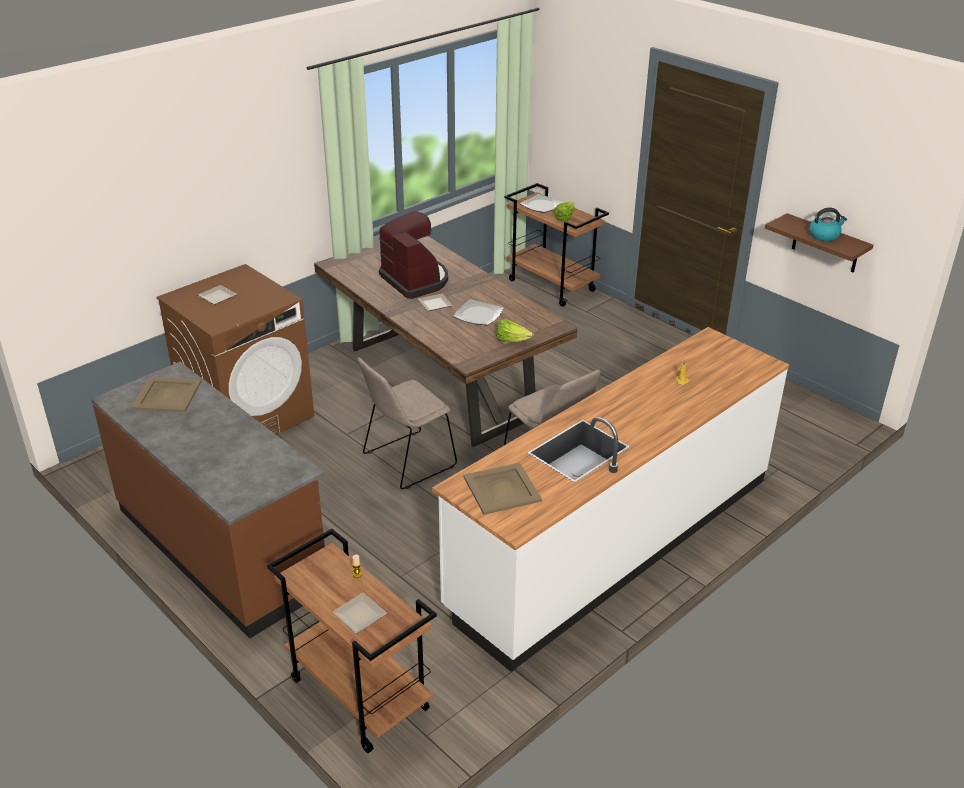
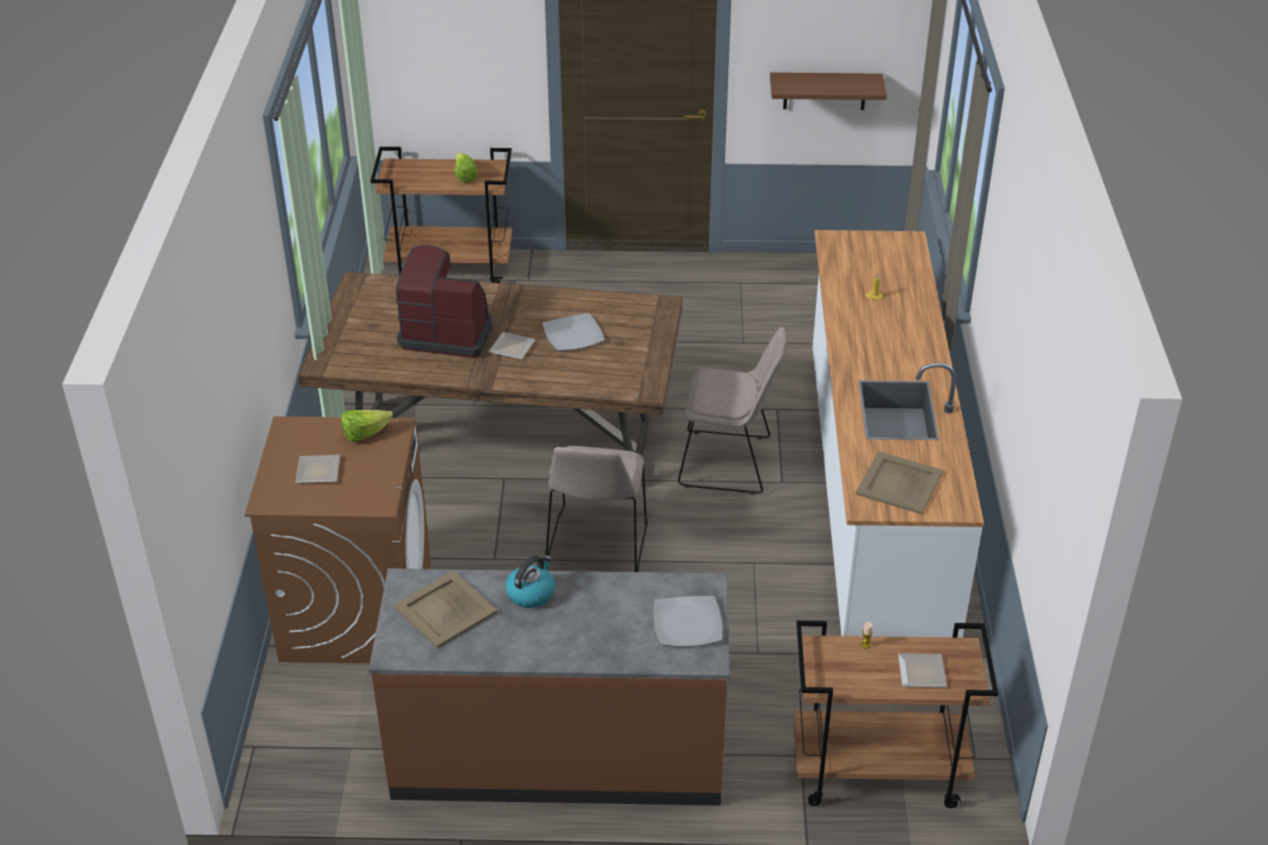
camera: 45 degrees left, 5 degrees up
(511, 340) = (647, 344): lettuce -> lettuce (365, 434)
(541, 205) = (416, 173): plate -> plate (688, 623)
(824, 235) = (834, 83): kettle -> kettle (531, 593)

